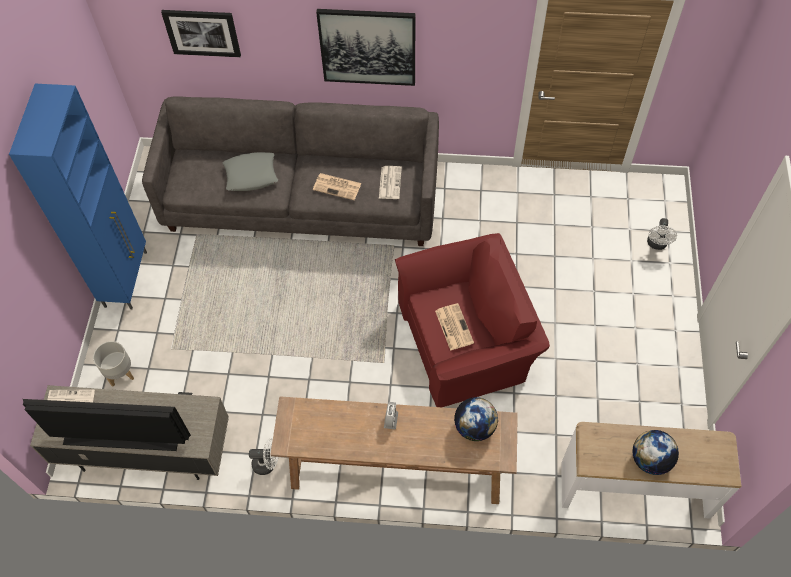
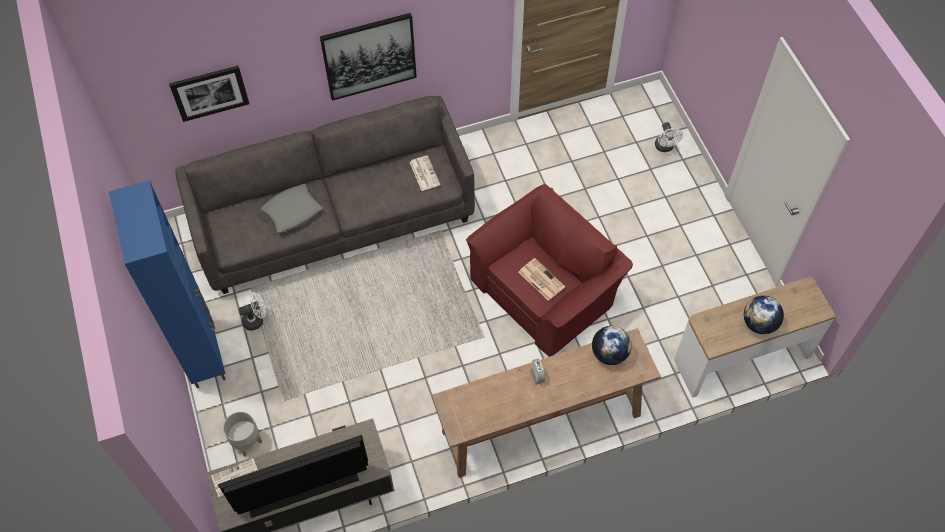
camera: 25 degrees left, 0 degrees up
(267, 464) = (426, 465): white fan -> white fan (256, 320)
(338, 186) = (379, 193): newspaper -> none

